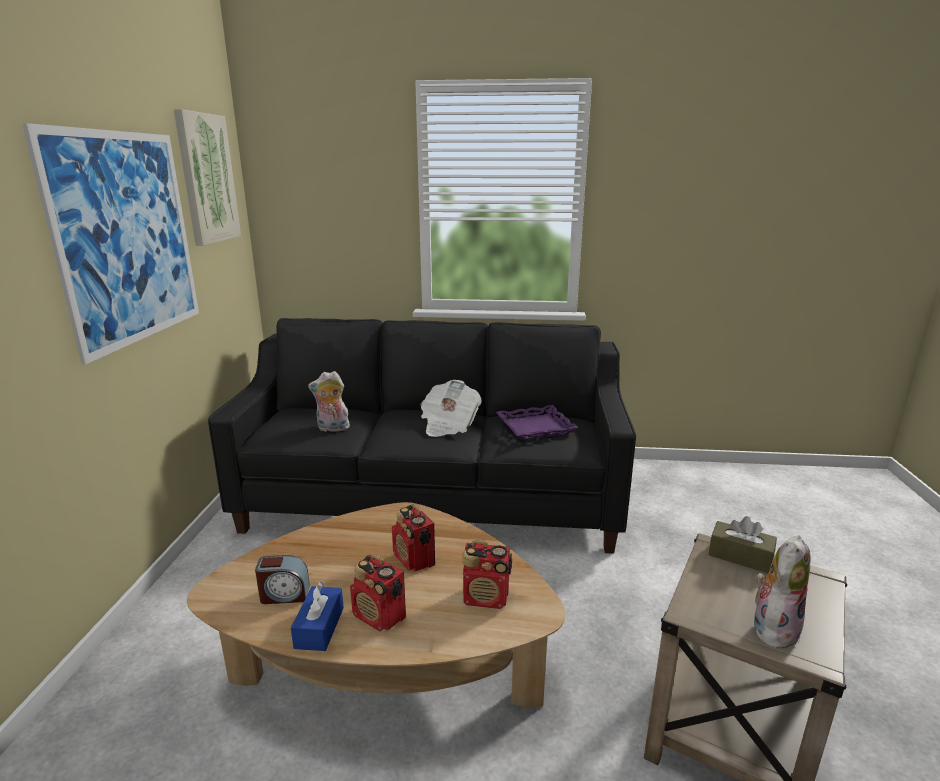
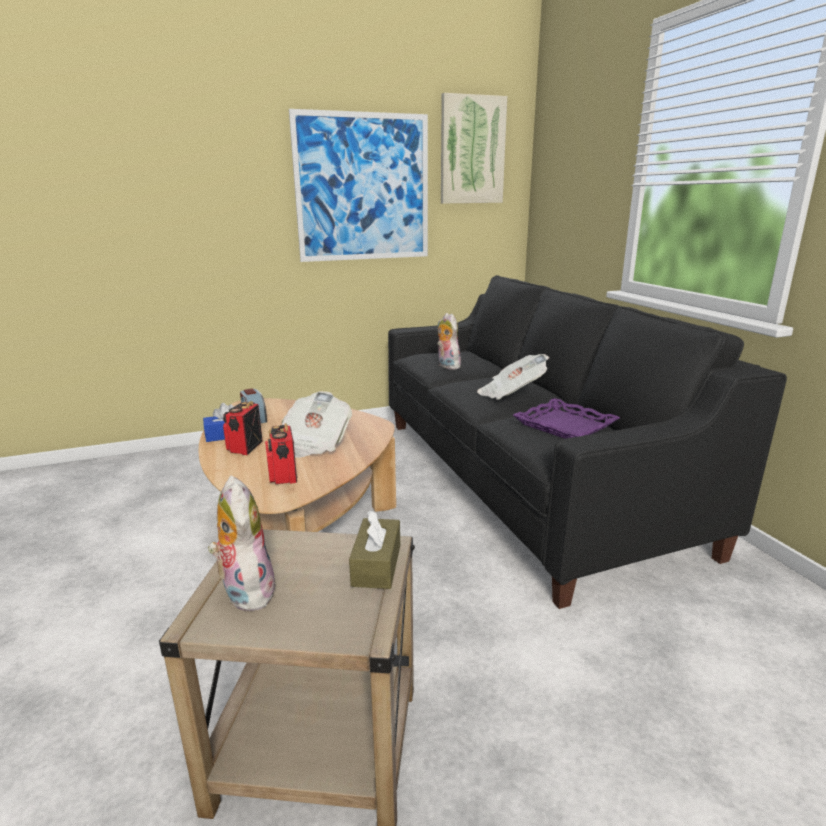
camera: 65 degrees right, 0 degrees up
(414, 560) = (315, 443): radio -> newspaper
(773, 627) = (245, 591): plush toy -> plush toy turned 135 degrees counterclockwise

